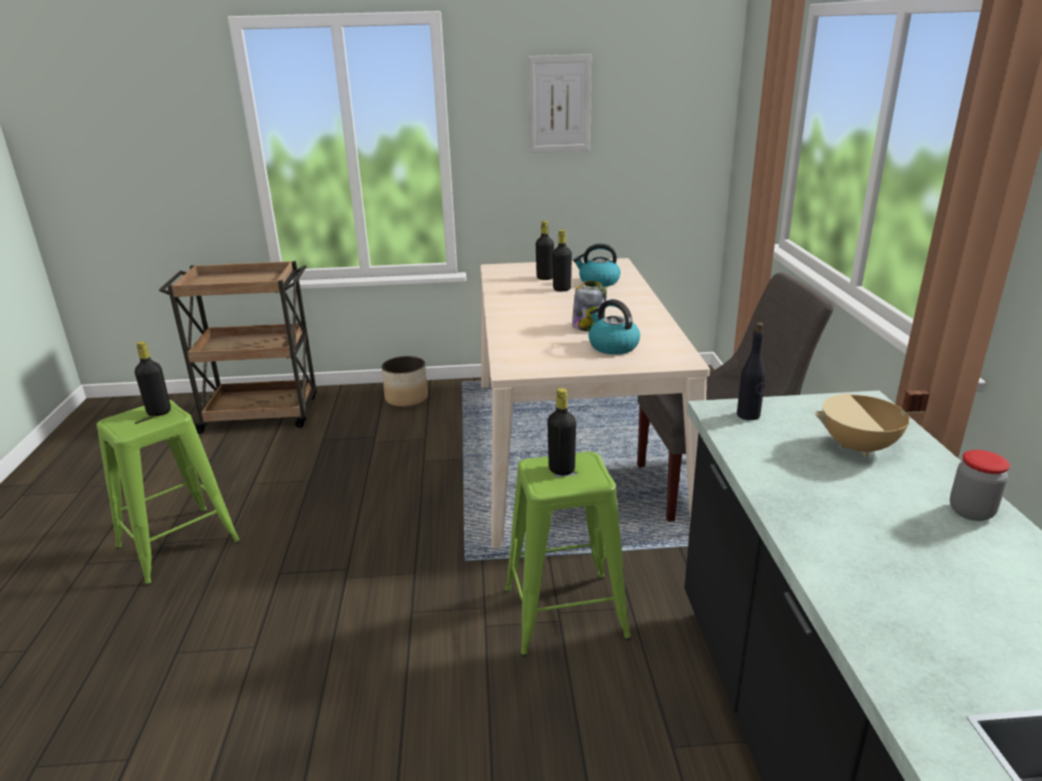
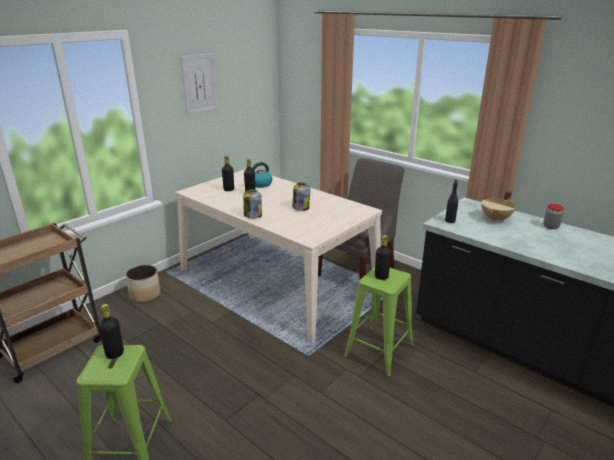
camera: 45 degrees left, 0 degrees up
(506, 316) = (252, 215): none -> jar
(612, 346) = (329, 213): kettle -> none

